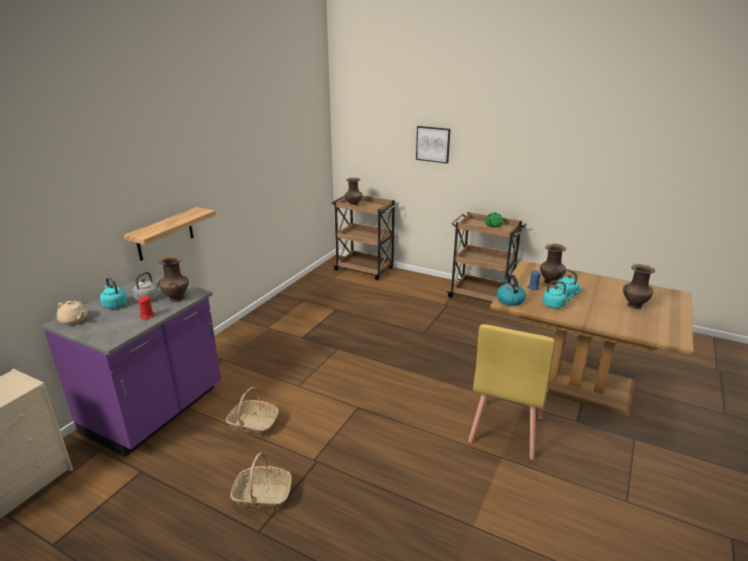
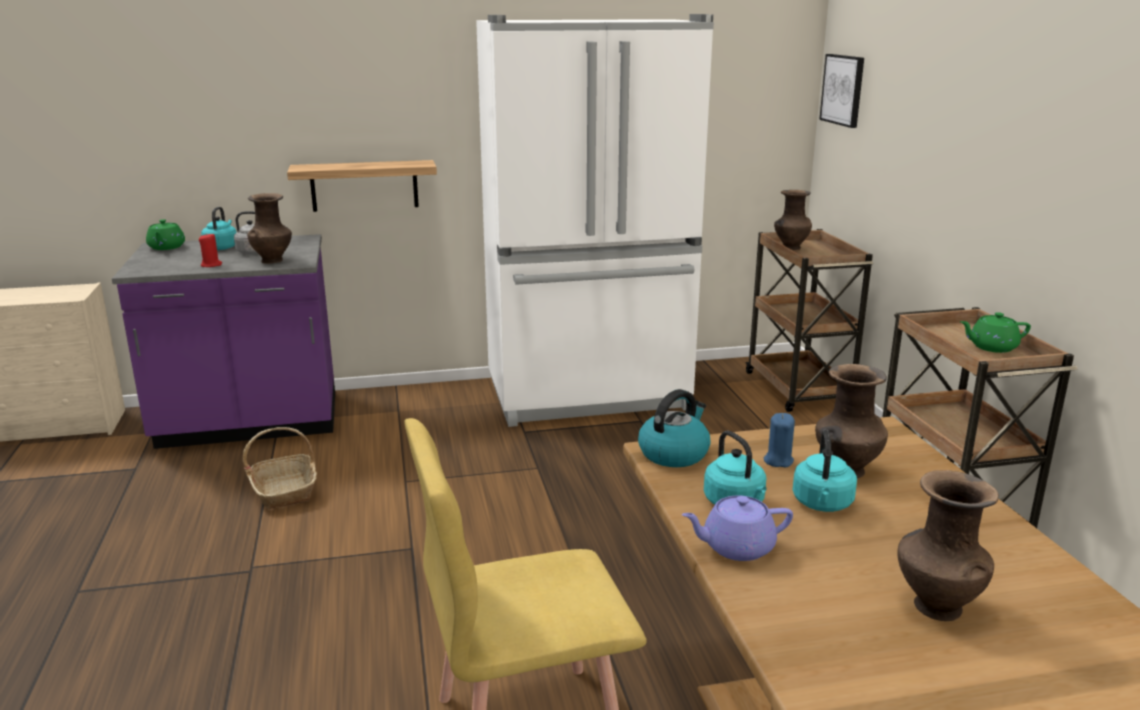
camera: 50 degrees right, 5 degrees down
(74, 320) = (166, 247): beige teapot -> green teapot
(262, 496) = (146, 563): basket -> none
(296, 309) = (590, 396): none -> white fridge
(433, 144) = (947, 133): picture -> picture (843, 90)
(581, 316) = (736, 547): none -> purple teapot

